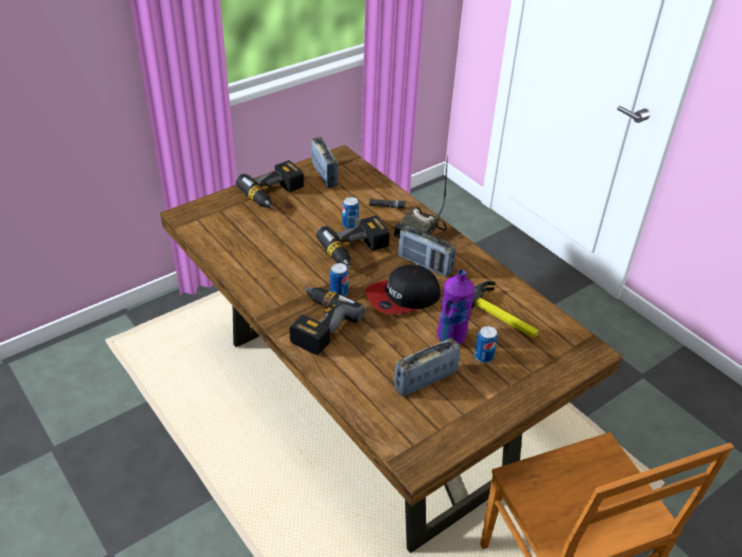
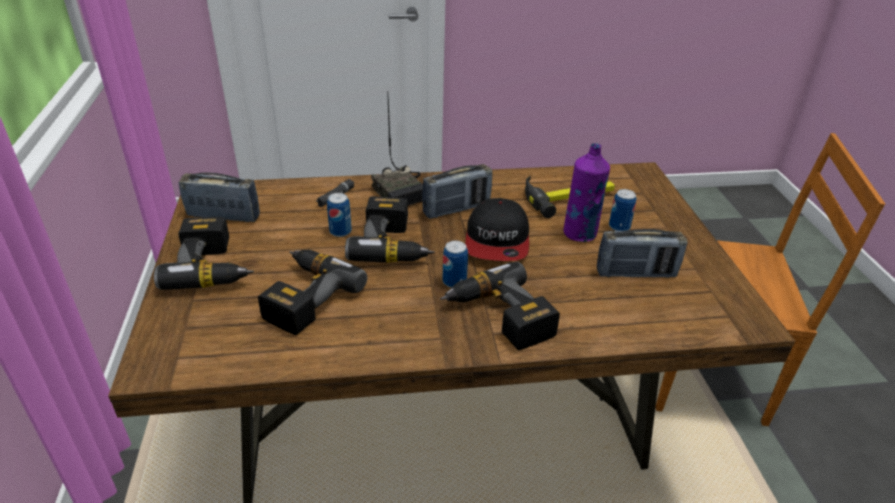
camera: 60 degrees left, 5 degrees down
(275, 238) = (303, 296): none -> power drill
(425, 380) = (636, 273): radio -> radio turned 90 degrees counterclockwise

